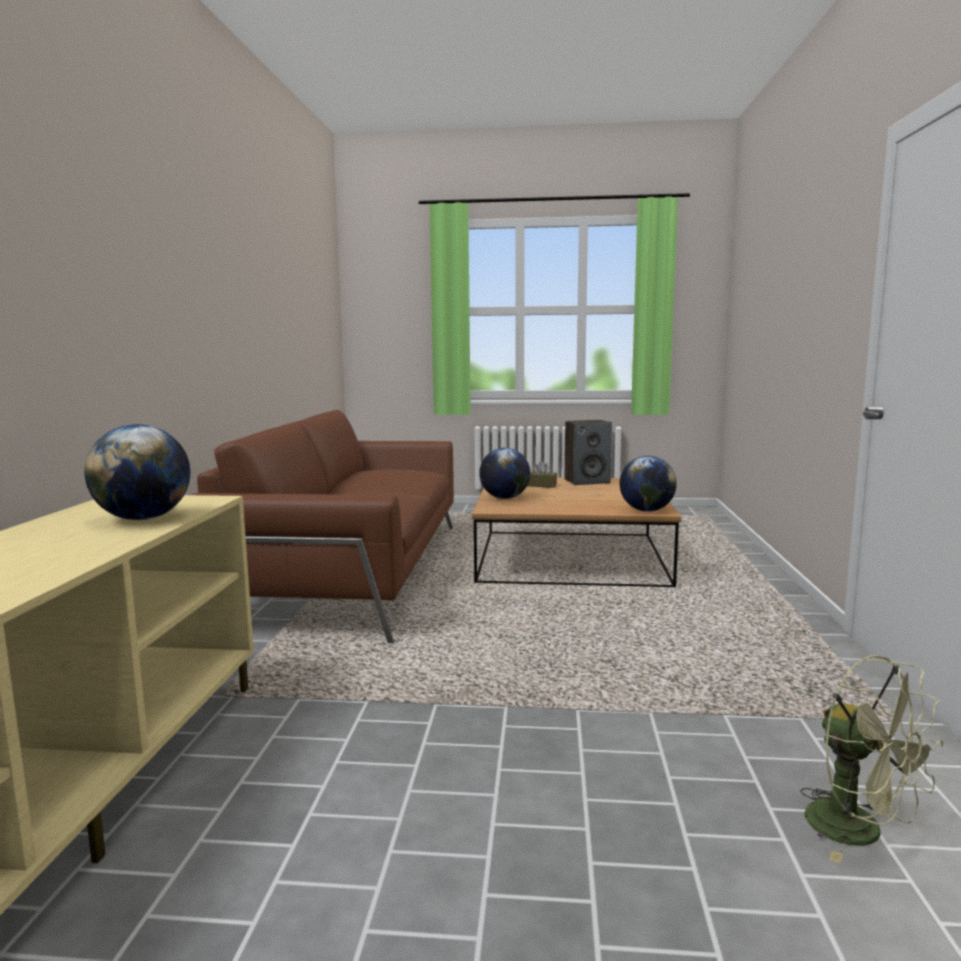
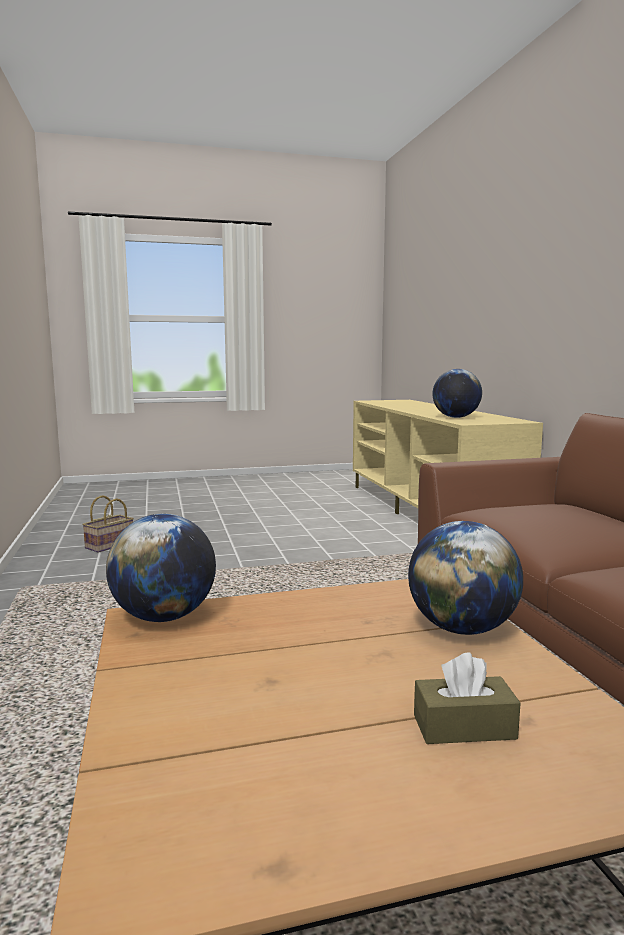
camera: 160 degrees right, 0 degrees up
(587, 481) = (344, 808): speaker -> none
(860, 832) = (109, 545): green fan -> basket

